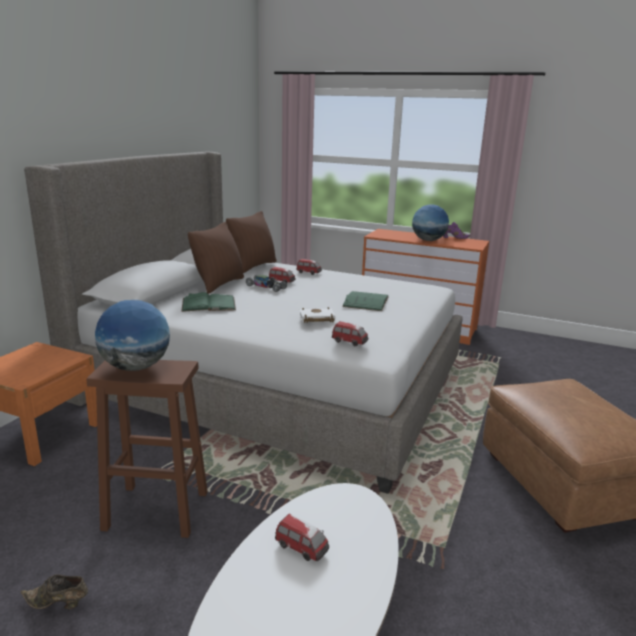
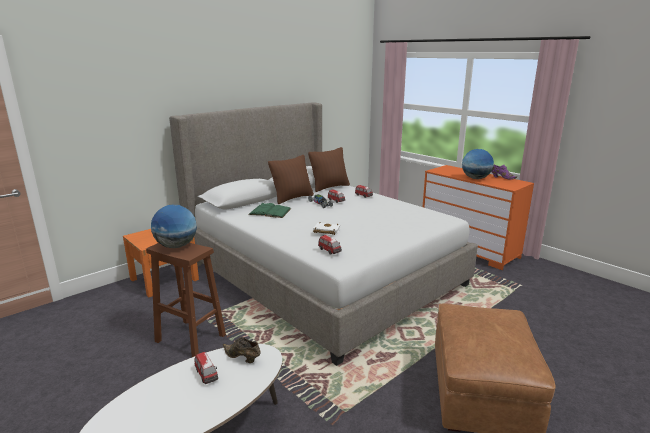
camera: 25 degrees right, 0 degrees up
(58, 604) = (109, 374): brown shoe -> brown shoe (242, 358)
(366, 301) = (380, 223): green book -> none

